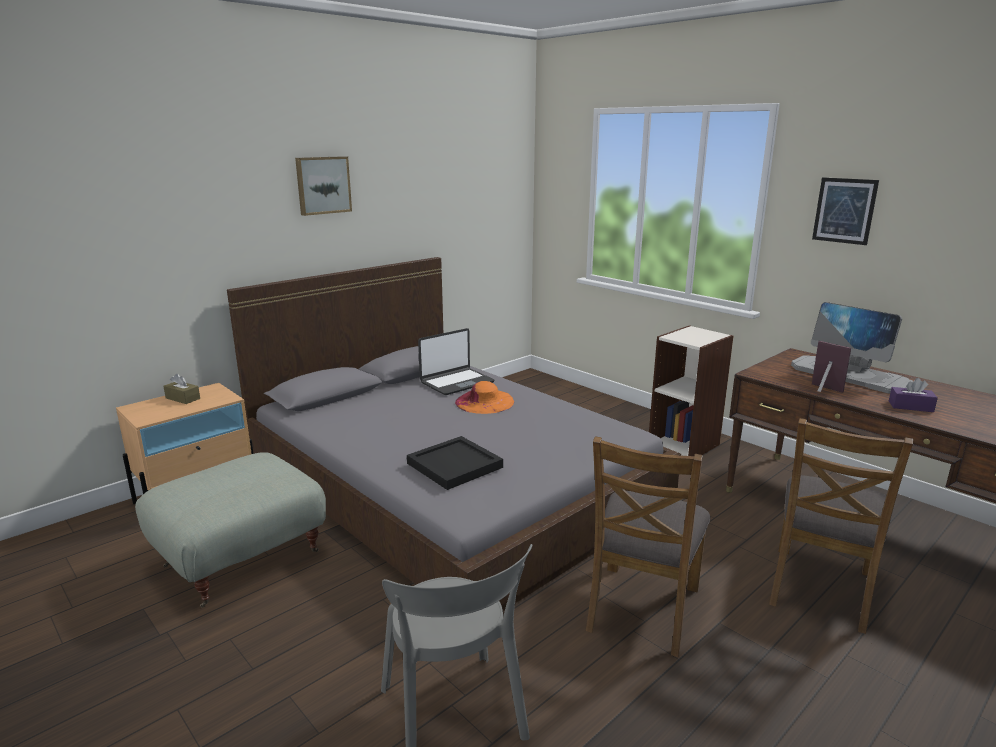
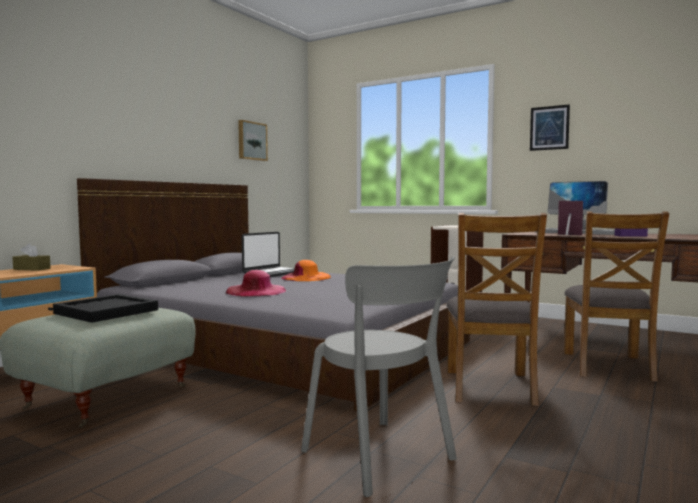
camera: 15 degrees left, 15 degrees down
(323, 185) = (159, 109): picture -> picture (251, 141)
(406, 441) = (256, 291): none -> pink hat
(453, 465) = (309, 295): black tray -> black tray (105, 312)

